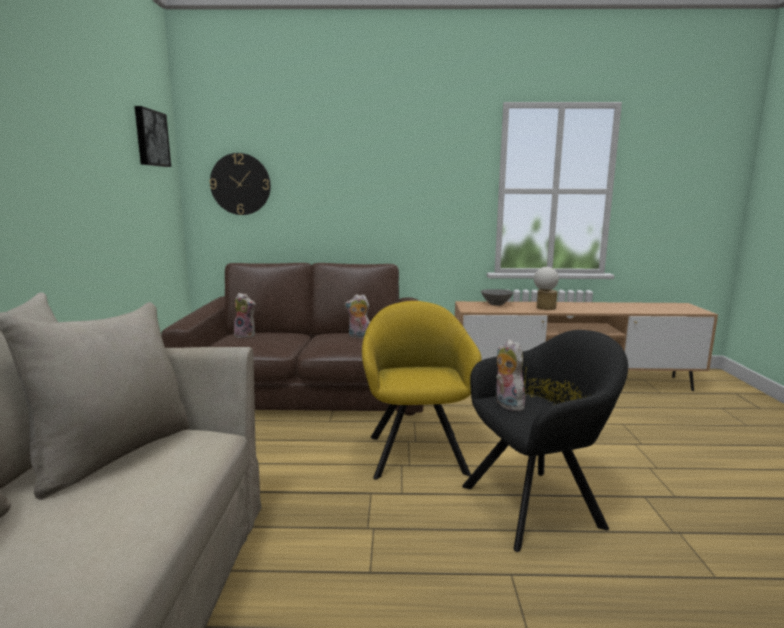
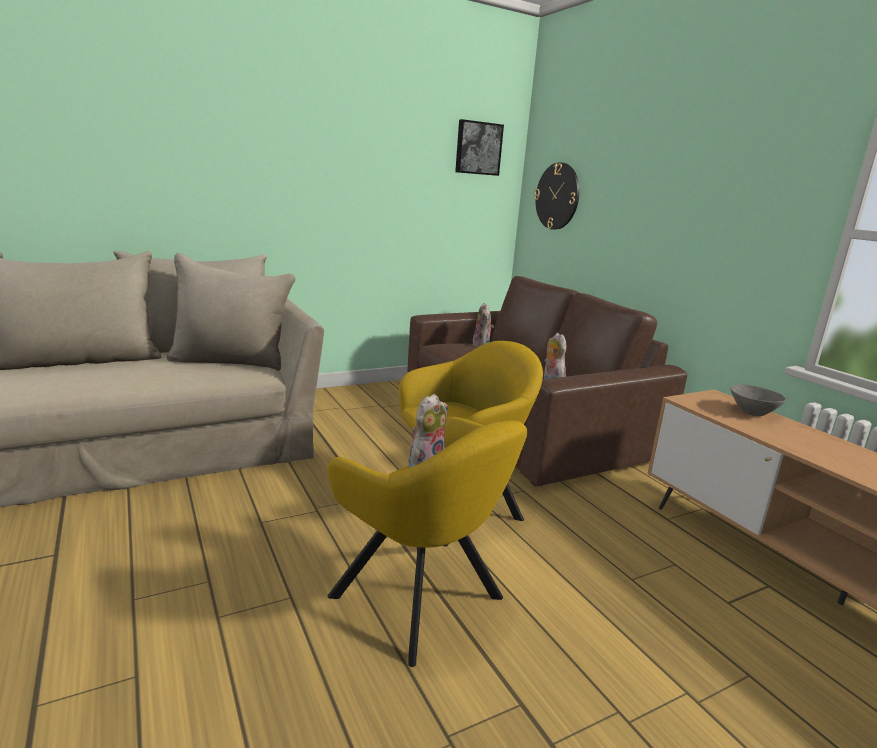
camera: 60 degrees right, 5 degrees up
(538, 505) = (423, 602): black armchair -> yellow armchair
(544, 308) = (806, 445): table lamp -> none

